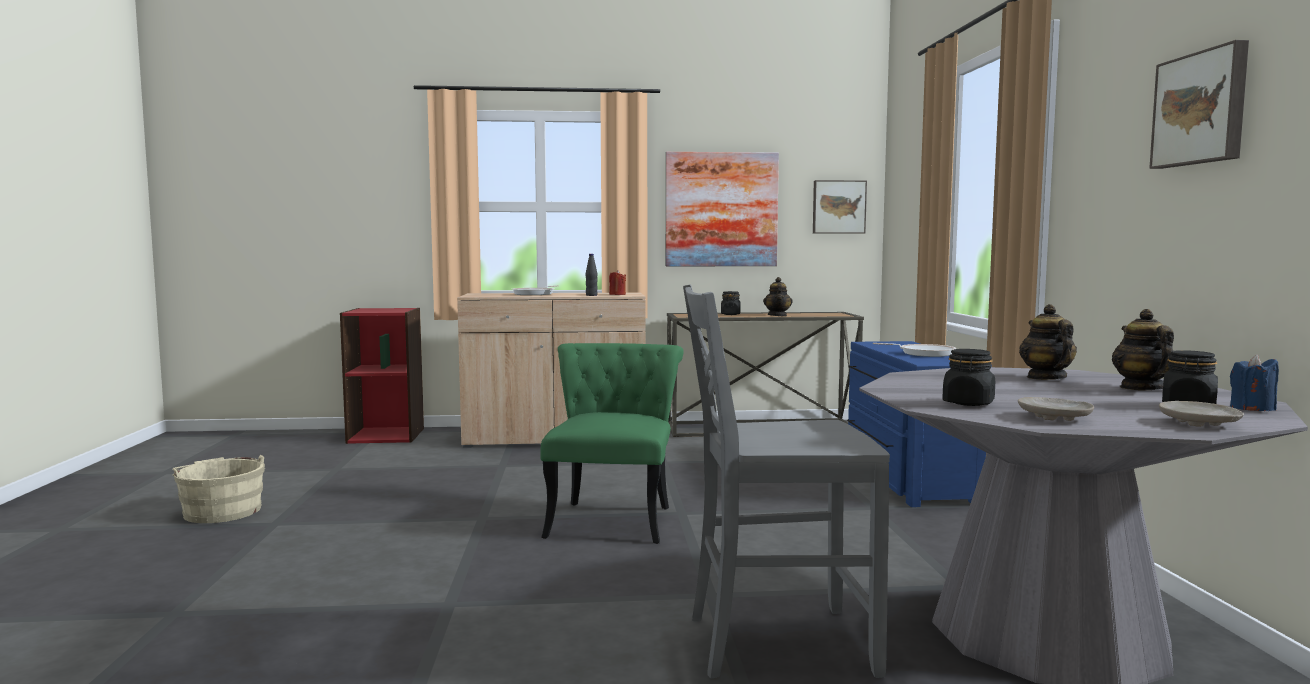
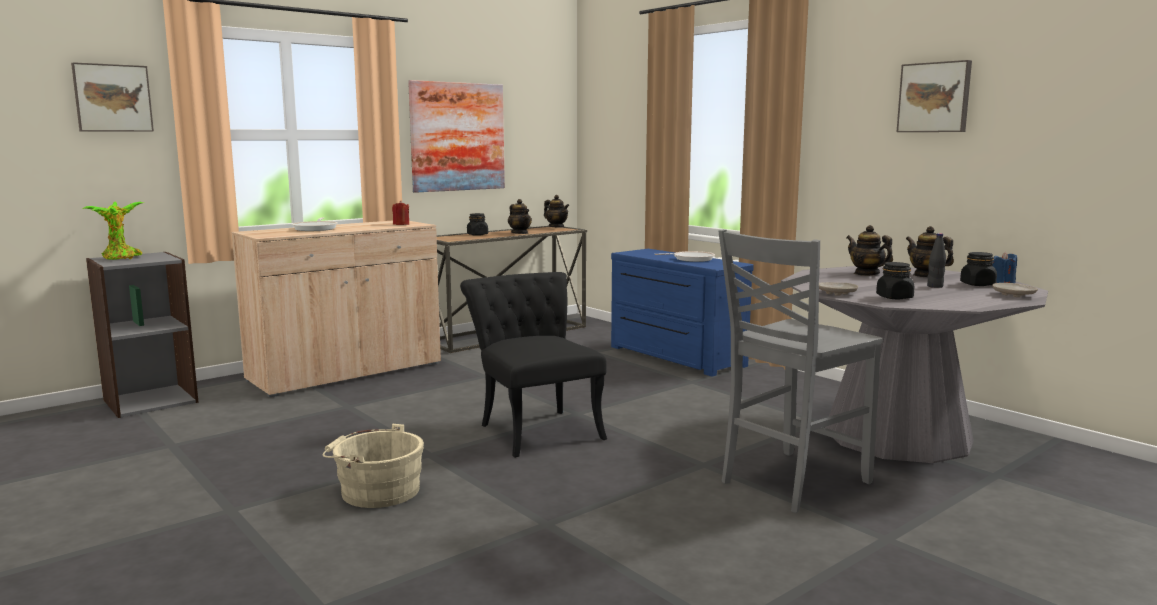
camera: 35 degrees left, 5 degrees up
(221, 511) = (132, 515): beige bucket -> beige bucket (376, 491)
(374, 309) = (121, 258): none -> potted plant
(386, 435) = (150, 401): red bookcase -> grey bookcase
(591, 295) = (383, 227): black bottle -> black bottle (935, 286)
(613, 517) = (535, 428): green chair -> black chair
(837, 313) = (556, 227): none -> teapot
(838, 207) = (546, 134): picture -> picture (112, 98)
(1055, 418) = (957, 301): beige plate -> beige plate (836, 293)

